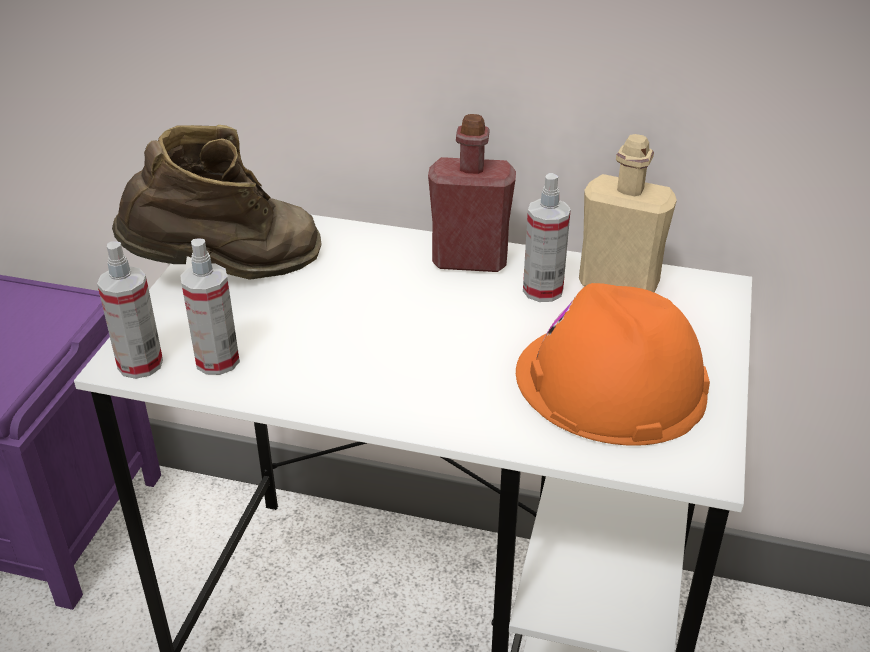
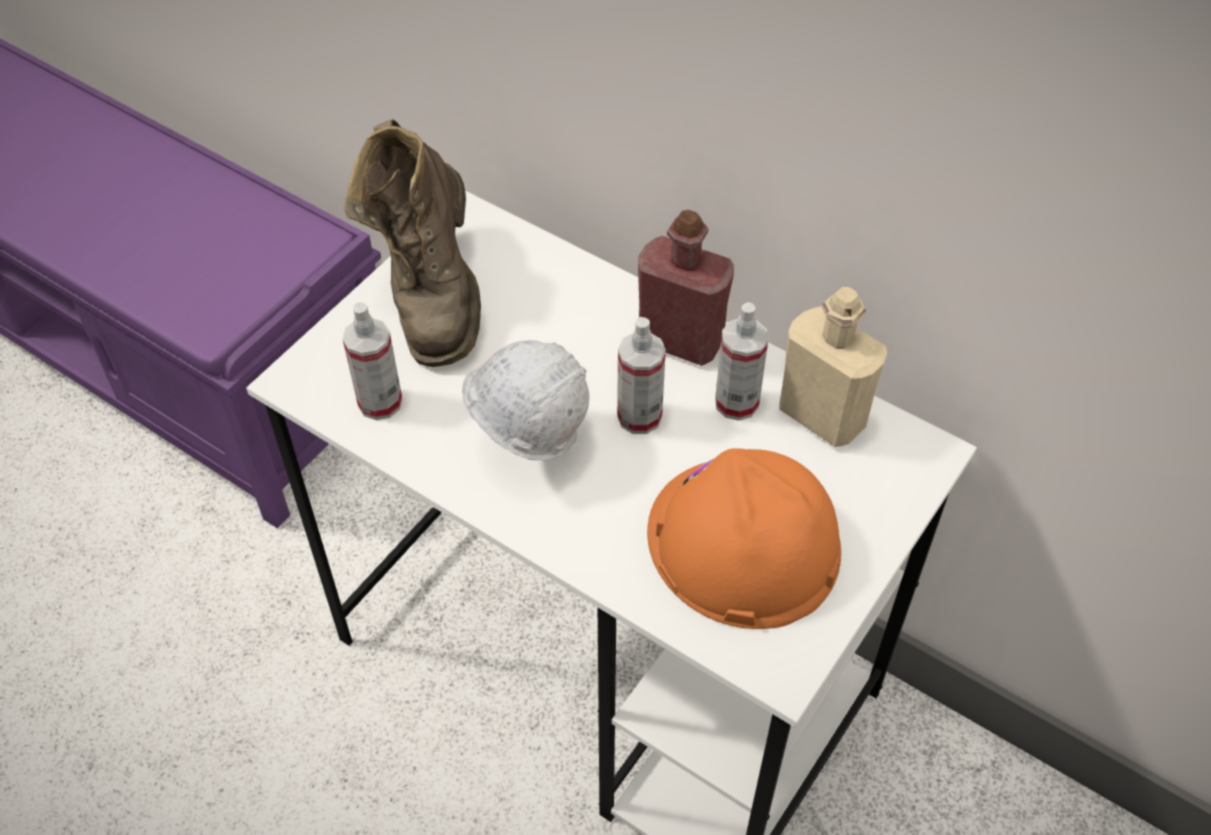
camera: 20 degrees right, 15 degrees up
(140, 364) = (309, 386): spray bottle -> spray bottle (639, 416)
(229, 274) = (432, 294): brown boot -> brown boot turned 90 degrees clockwise
(375, 358) = (527, 443): none -> white hard hat

